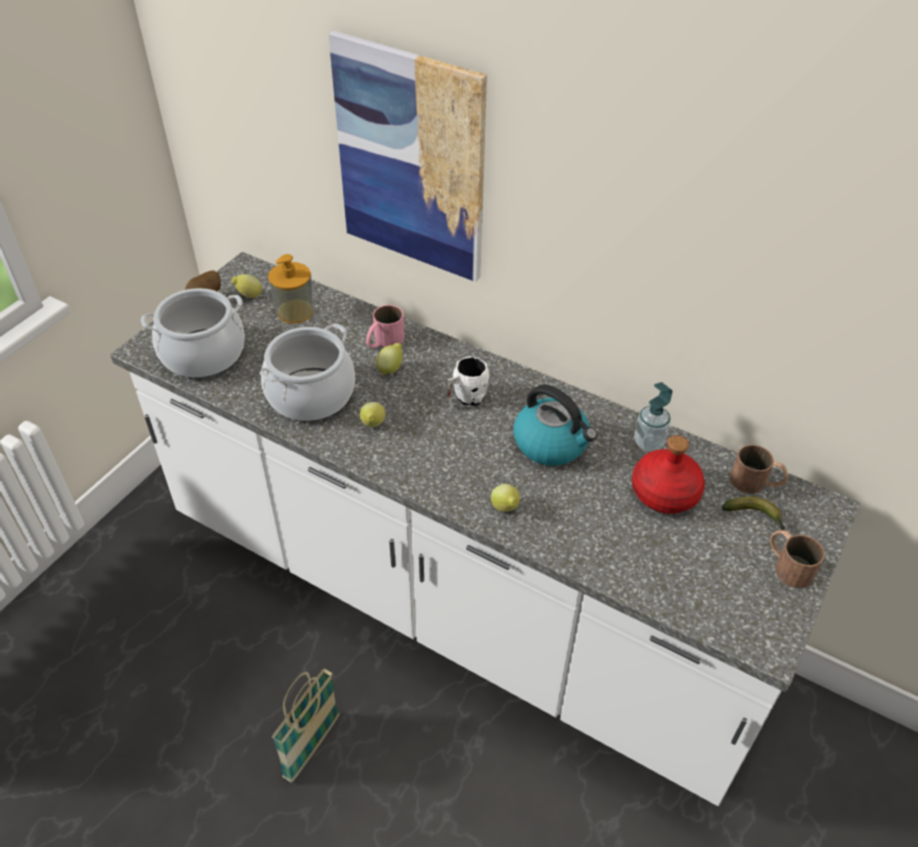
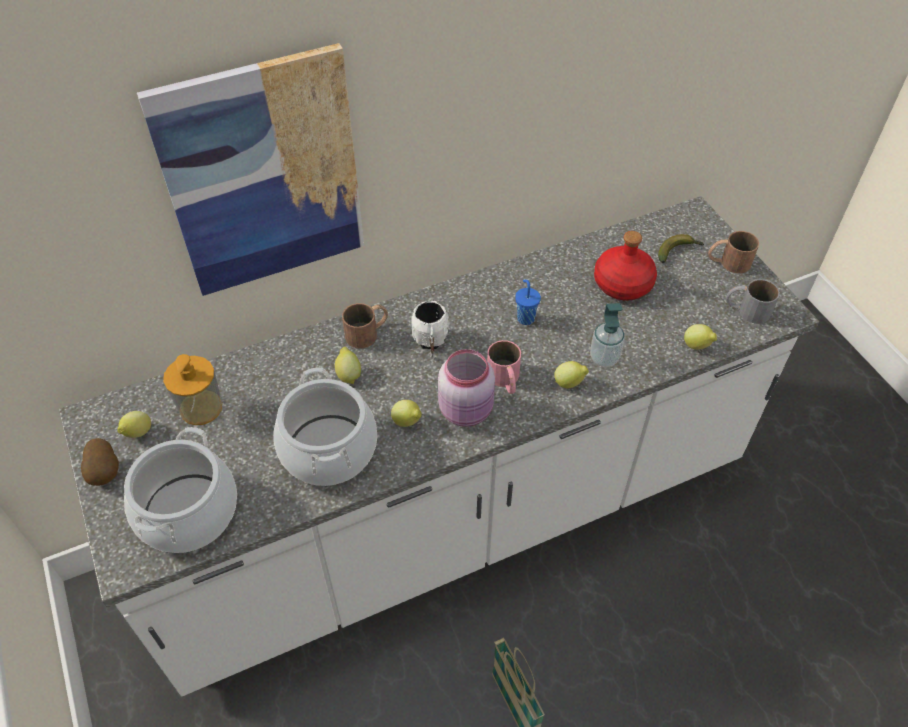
camera: 55 degrees left, 5 degrees up
(383, 341) = (309, 361): pink mug -> pink mug (505, 380)
(416, 455) = (467, 410): none -> pink jar
(552, 444) = (525, 318): kettle -> blue cup
(642, 586) = (697, 346): none -> lemon
(648, 443) = (569, 264): soap dispenser -> soap dispenser (604, 358)
(735, 609) = (746, 310): none -> grey mug
(756, 482) = (649, 232): brown mug -> brown mug (368, 332)

